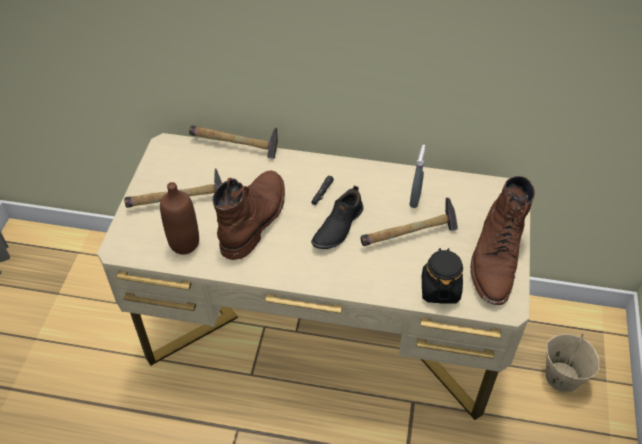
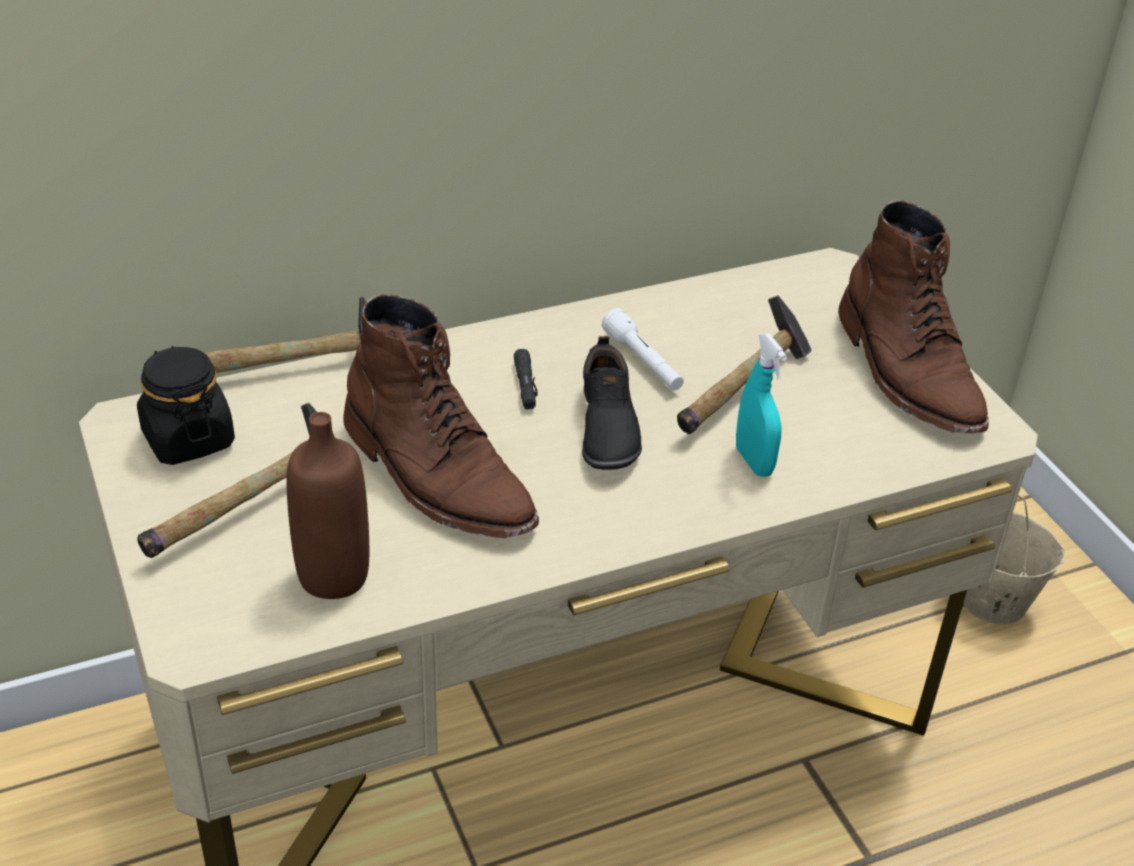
camera: 35 degrees left, 10 degrees down
(254, 219) = (437, 477): brown boot -> brown boot turned 150 degrees clockwise
(380, 202) = (643, 362): none -> white flashlight
(385, 270) = (754, 461): none -> turquoise spray bottle
(415, 199) = (696, 336): grey spray bottle -> none
(440, 289) = (868, 451): black jar -> black jar (188, 439)

